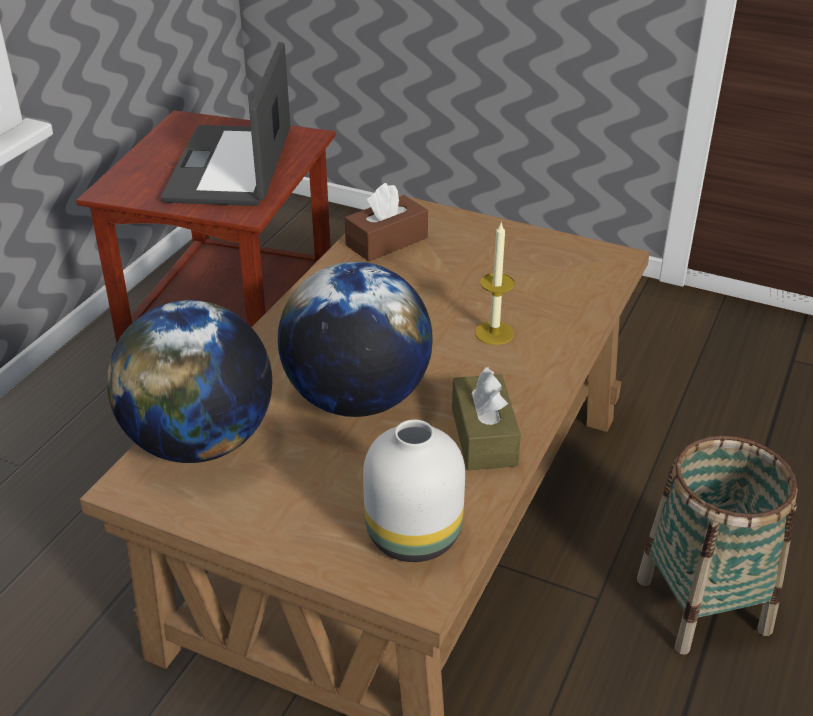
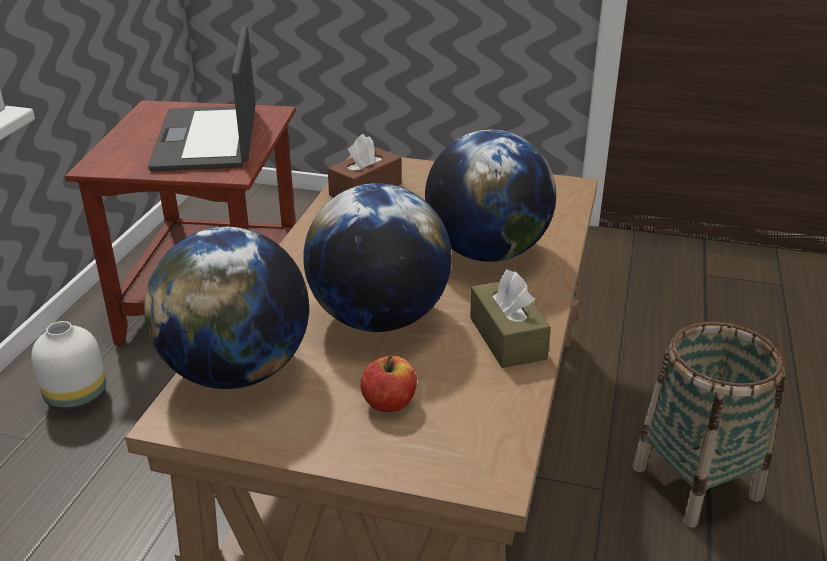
camera: 10 degrees left, 5 degrees down
(341, 495) = (389, 403): none -> apple
(412, 534) = (469, 429): white vase -> white vase (77, 398)
(494, 333) = (487, 252): candle -> globe

